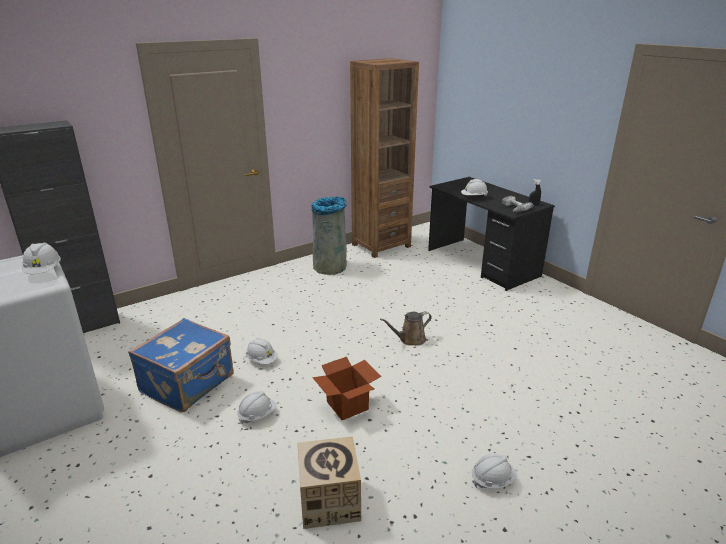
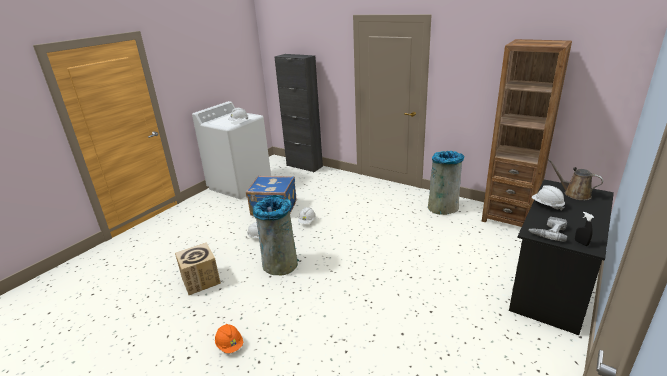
camera: 70 degrees right, 0 degrees up
(347, 405) = (279, 264): cardboard box -> grey trash can
(410, 339) = (370, 270): brown watering can -> brown watering can (574, 194)
(493, 480) = (230, 345): white hard hat -> orange hard hat

